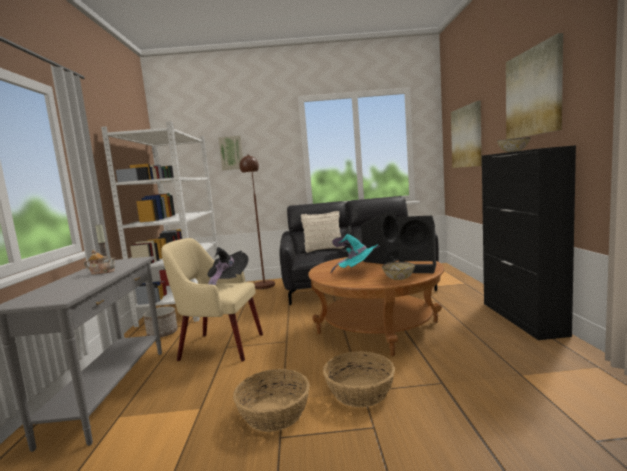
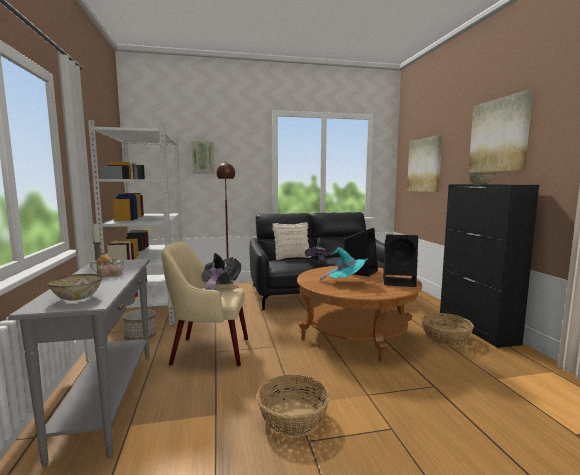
camera: 10 degrees left, 0 degrees up
(360, 391) = (365, 395): basket -> basket (446, 338)
(398, 278) = (388, 290): bowl -> bowl (78, 298)

